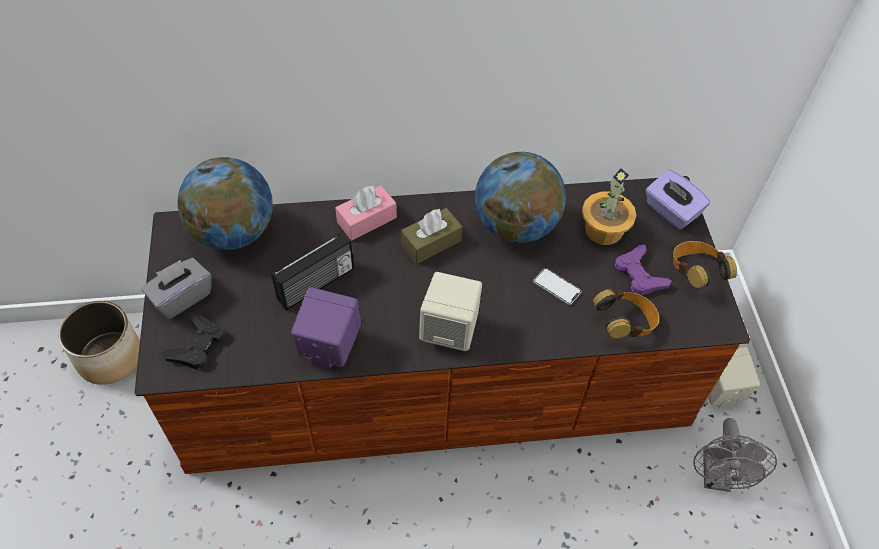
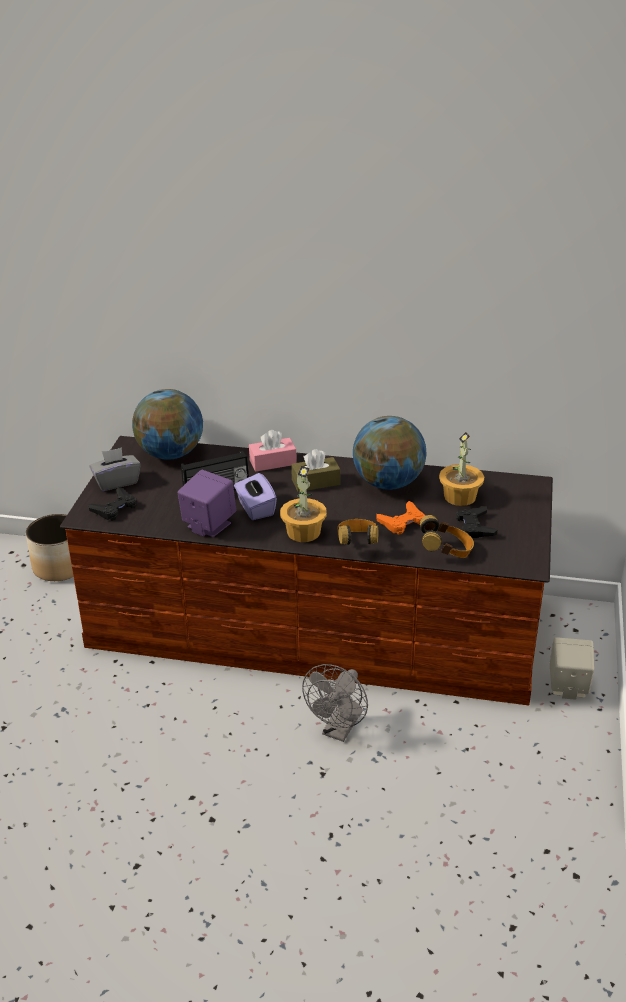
camera: 20 degrees right, 20 degrees down
(450, 330) = (304, 532): beige speaker -> potted plant
(557, 287) = (402, 522): phone -> orange game controller
(639, 275) = (475, 526): purple game controller -> black game controller
(671, 211) = (524, 495): purple tissue box -> purple tissue box (255, 508)
(695, 273) = (524, 533): headphones -> headphones (357, 544)
(716, 477) = (537, 745): grey fan -> grey fan (338, 730)

